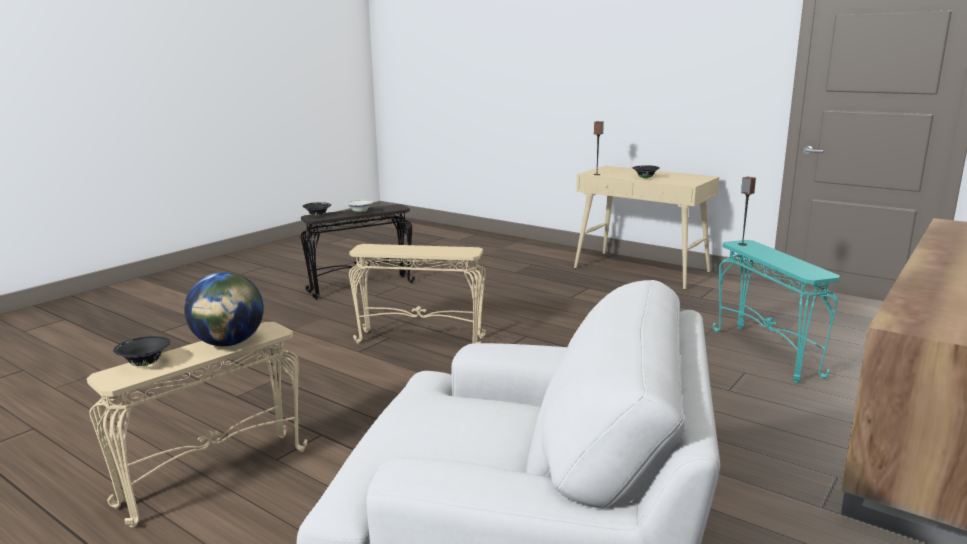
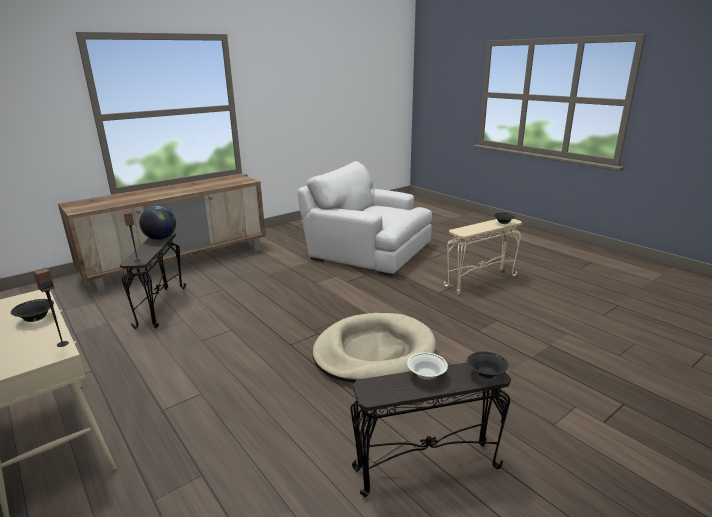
camera: 165 degrees left, 5 degrees up
(229, 343) = (475, 228): globe -> globe (160, 238)
(420, 340) = (374, 352): beige side table -> beige dog bed
(765, 353) = (161, 307): turquoise side table -> black side table

